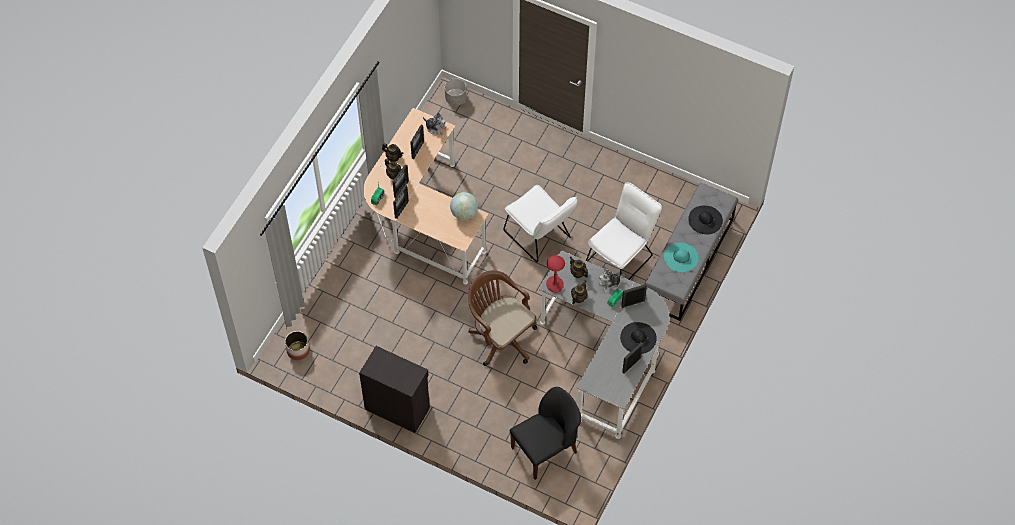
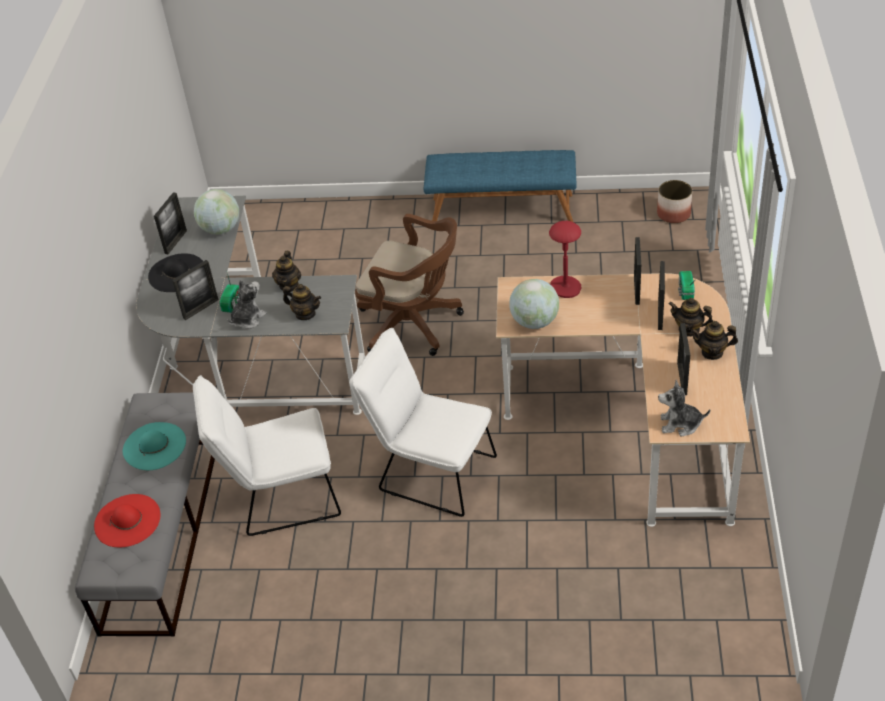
camera: 160 degrees right, 15 degrees down
(397, 407) = (502, 209): black cabinet -> blue bench
(456, 99) = (735, 646): grey planter -> none
(545, 449) = (288, 238): black chair -> none
(555, 284) = (334, 287): red table lamp -> red table lamp (565, 288)
(601, 363) = (221, 229): none -> globe
(622, 256) = (280, 496): white chair -> white chair turned 60 degrees clockwise
(705, 220) = (127, 520): black hat -> red hat

